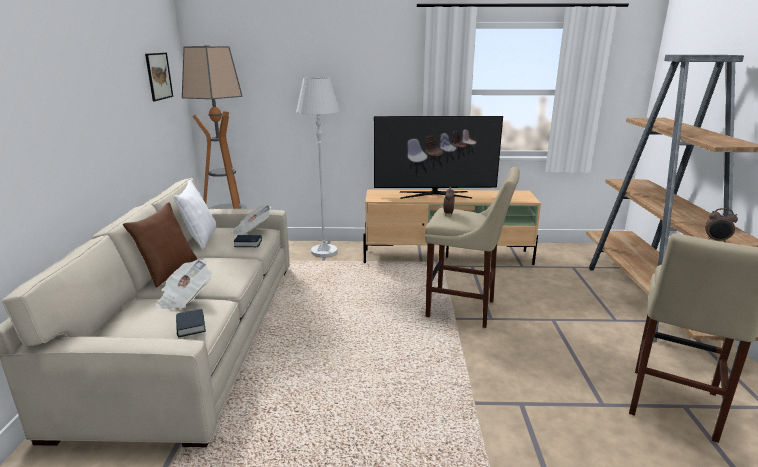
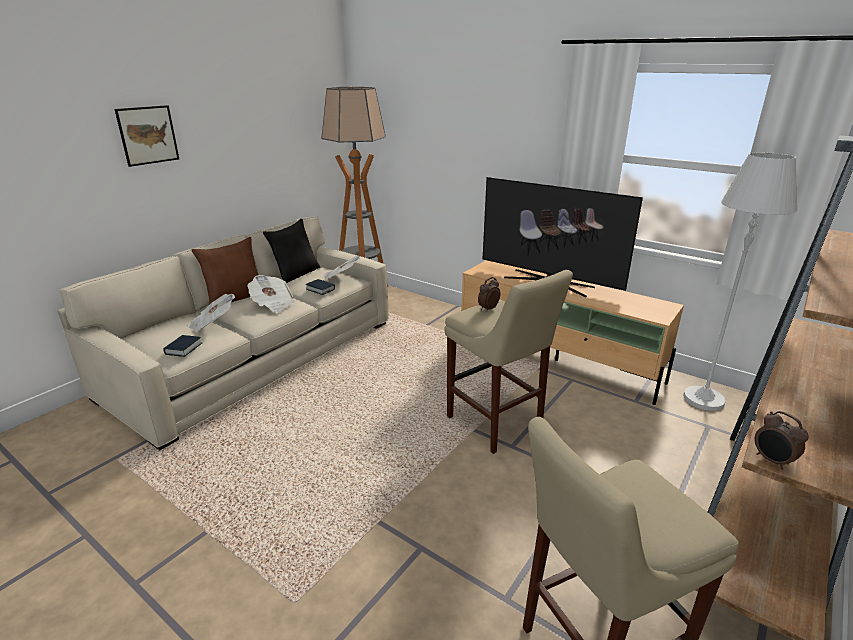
camera: 35 degrees right, 5 degrees up
(159, 76) = (305, 116): picture -> picture (148, 135)
(200, 238) = (296, 274): white pillow -> black pillow
(220, 266) = (272, 304): none -> newspaper
(324, 251) = (439, 315): white floor lamp -> white floor lamp (703, 399)

